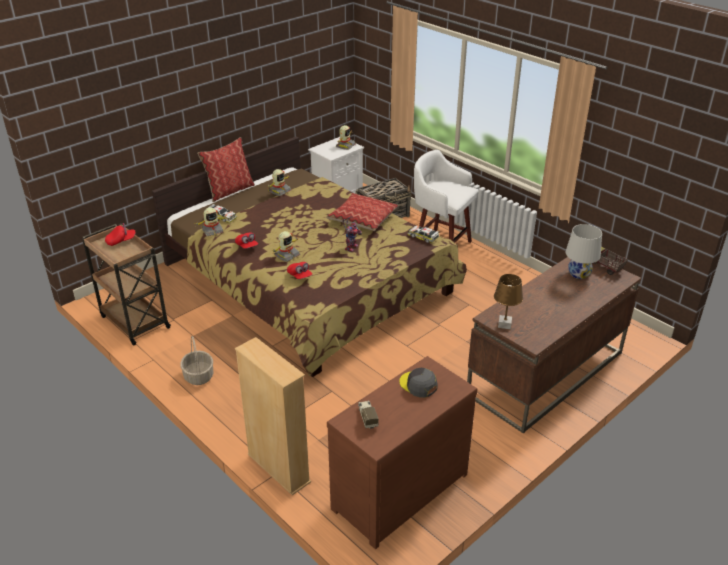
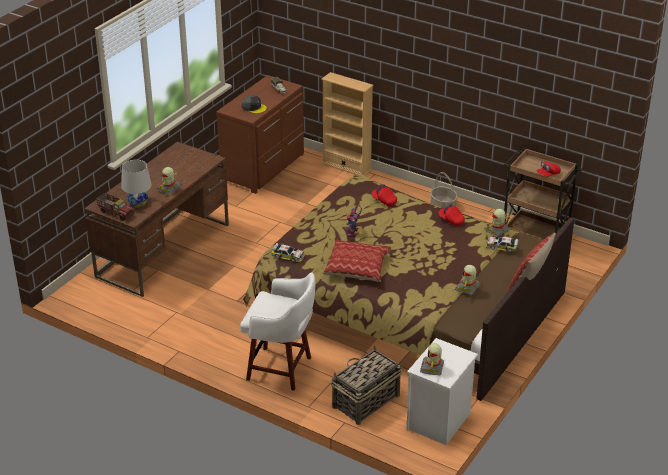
camera: 165 degrees right, 0 degrees up
(286, 255) = (408, 216): toy robot -> toy robot (169, 189)
(504, 325) = (200, 156): brown table lamp -> none

